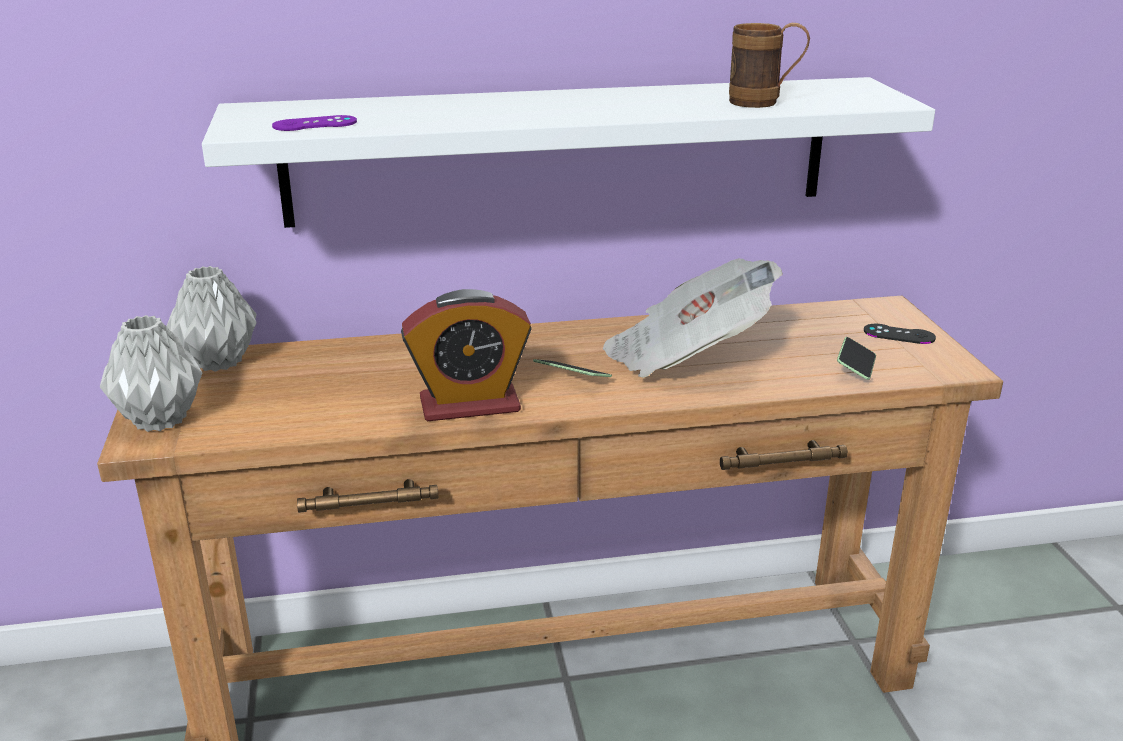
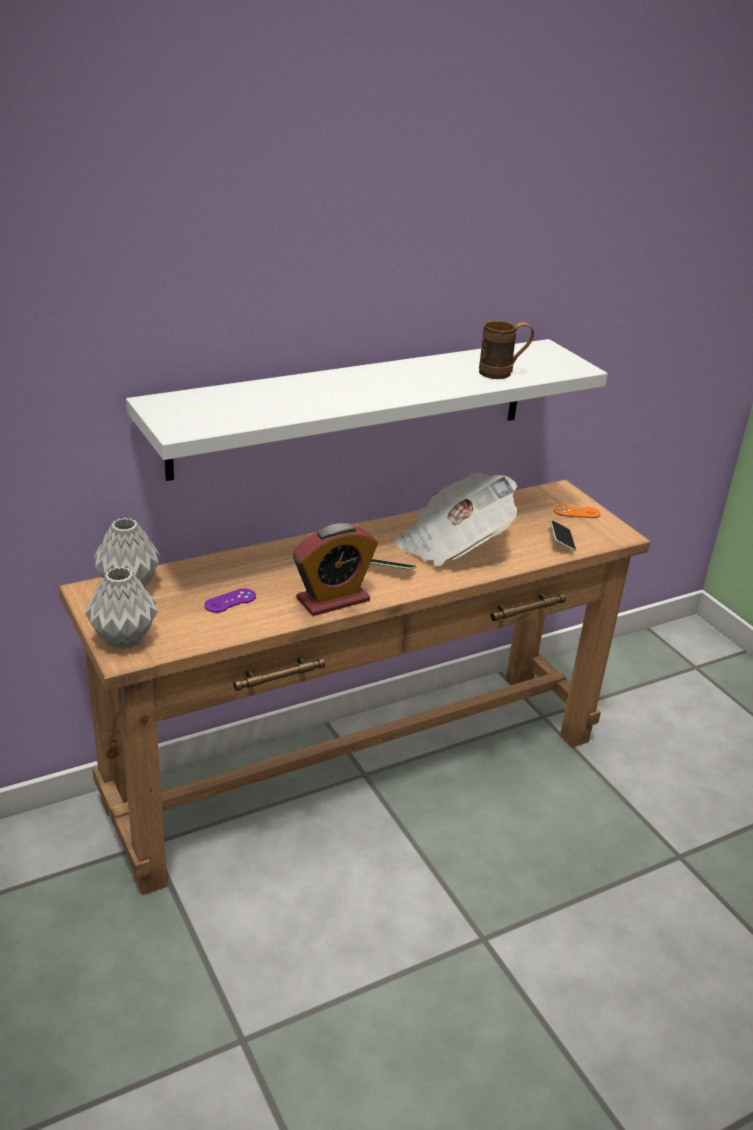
camera: 20 degrees left, 5 degrees up
(315, 124) = (223, 418): purple game controller -> purple game controller (230, 601)
(899, 334) = (577, 512): black game controller -> orange game controller

